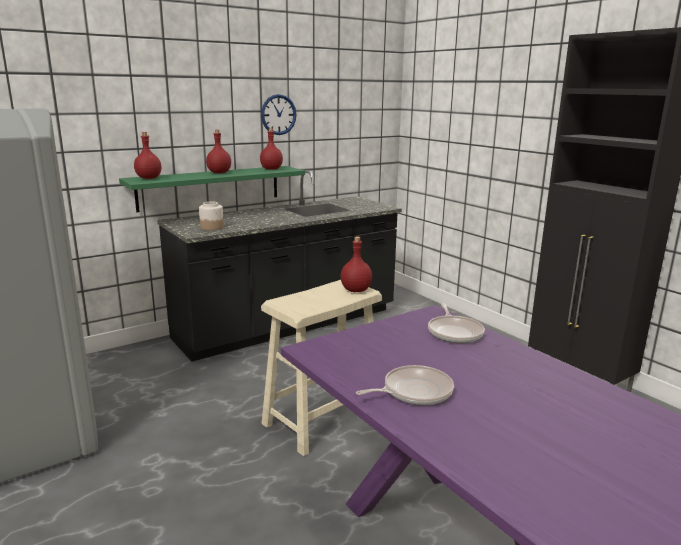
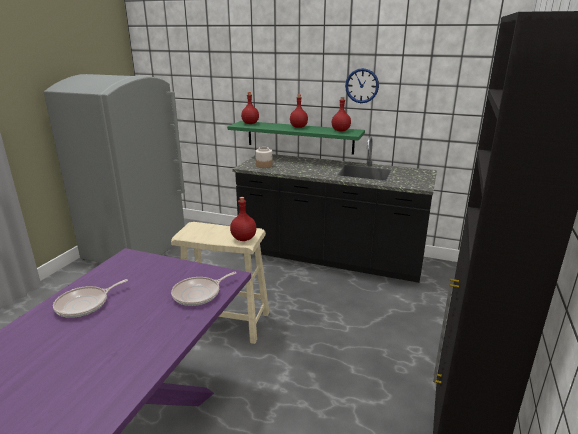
camera: 55 degrees right, 5 degrees up
(414, 391) = (85, 304): frying pan -> frying pan turned 105 degrees clockwise

